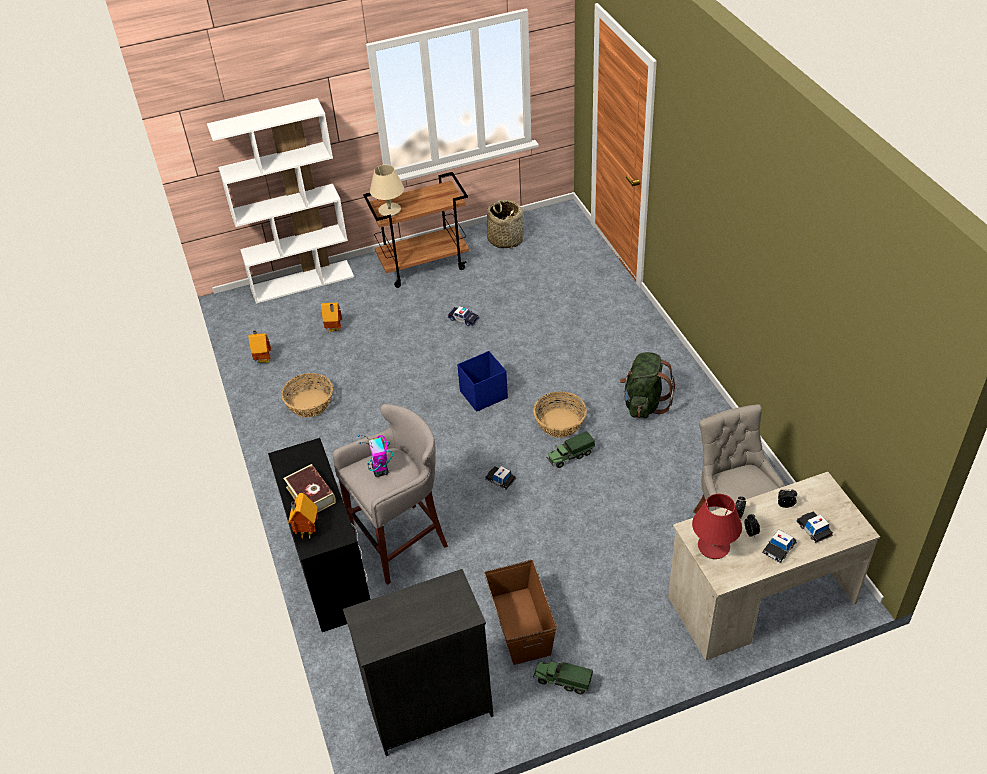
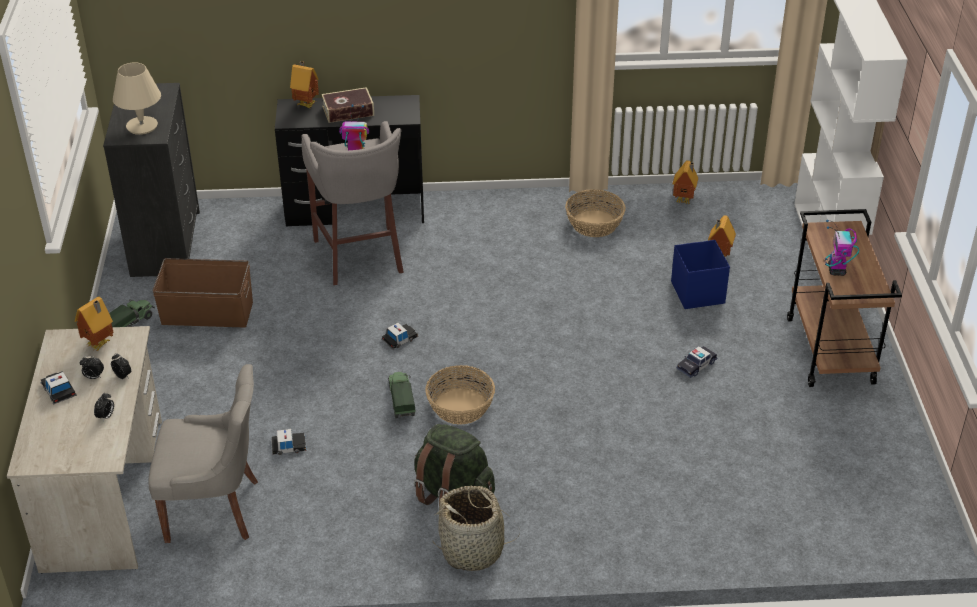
camera: 105 degrees right, 5 degrees down
(390, 210) = (833, 235): beige table lamp -> beige table lamp (142, 126)
(428, 204) = (836, 270): none -> toy robot
(483, 395) = (543, 353): blue storage box -> blue storage box (697, 292)
(505, 239) = (873, 445): basket -> basket (473, 550)
(713, 546) = (100, 345): red table lamp -> toy house
(813, 529) = (59, 426): toy car -> toy car (289, 446)

